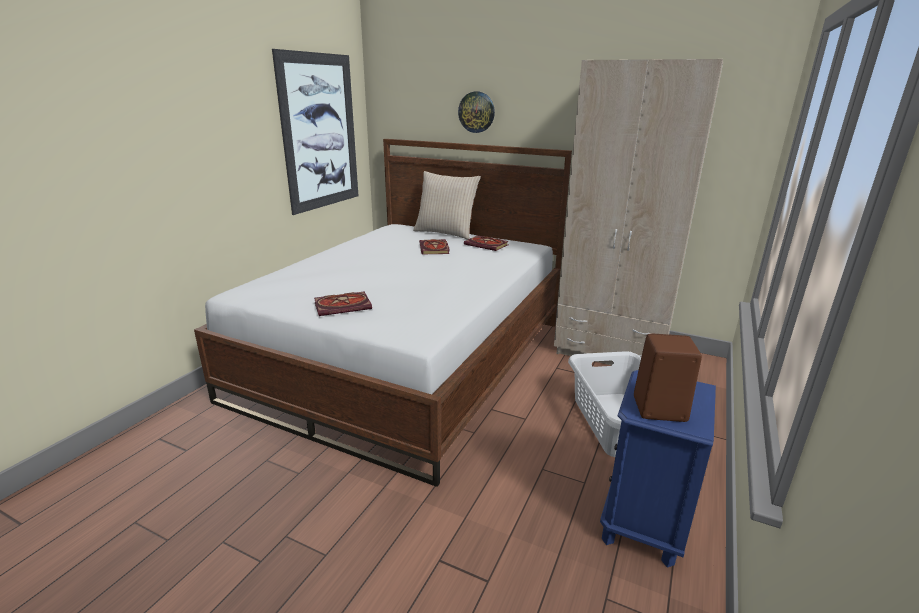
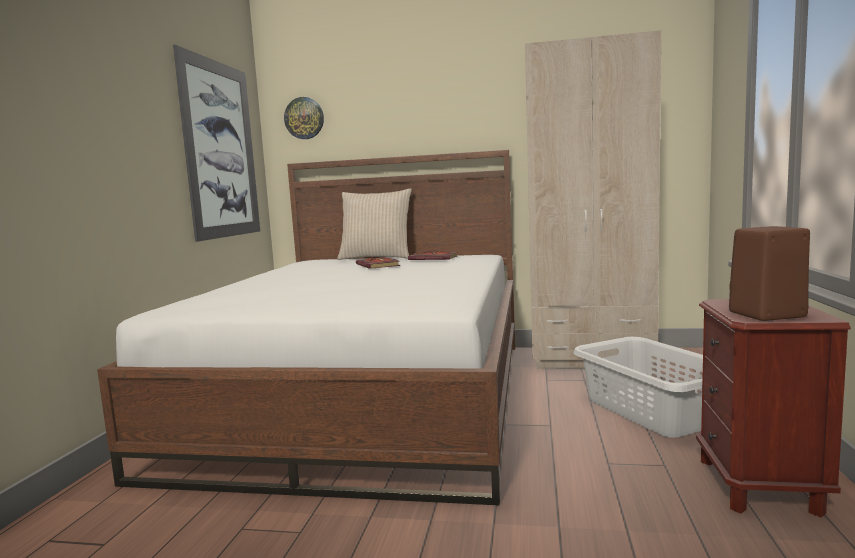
camera: 15 degrees left, 15 degrees down
(344, 305) = (322, 301): book -> none
(476, 112) = (397, 124): wall clock -> wall clock (304, 118)
(643, 523) = (758, 485): blue nightstand -> brown nightstand

